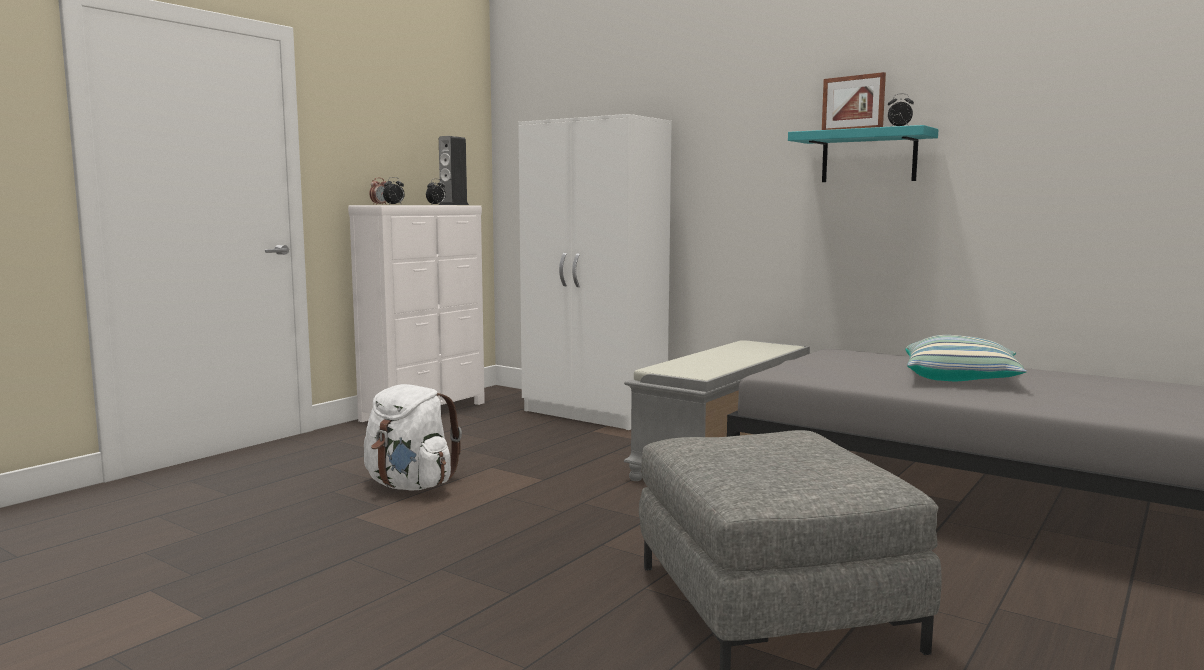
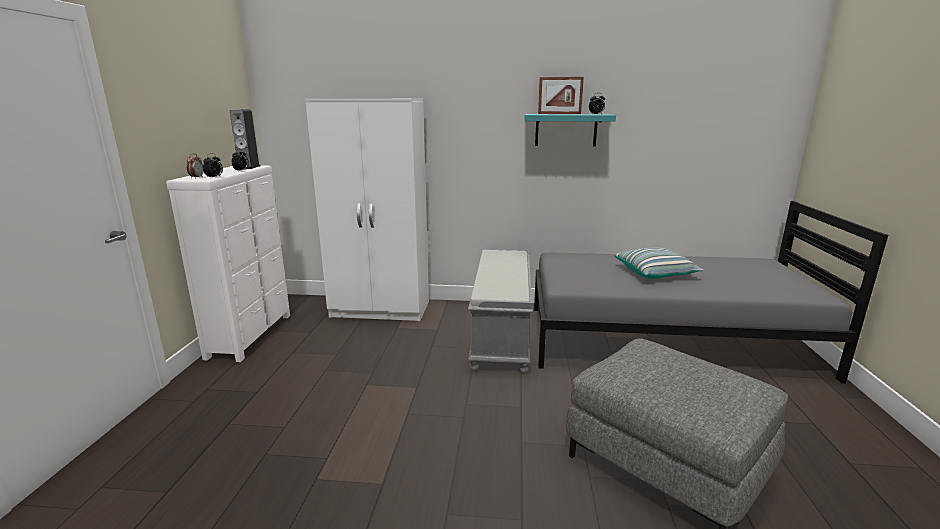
camera: 30 degrees left, 10 degrees up
(410, 486) = (326, 425): white backpack -> none

